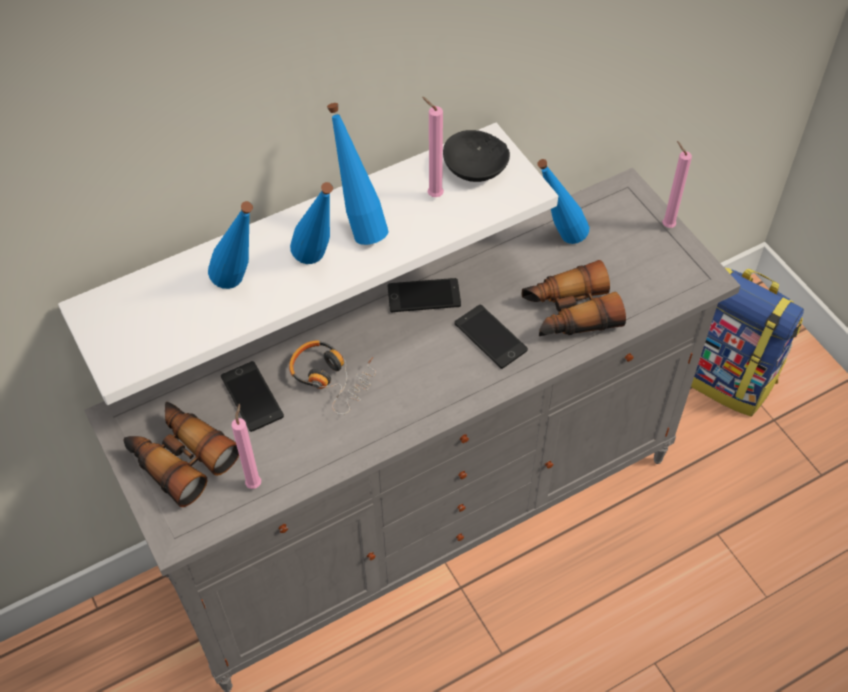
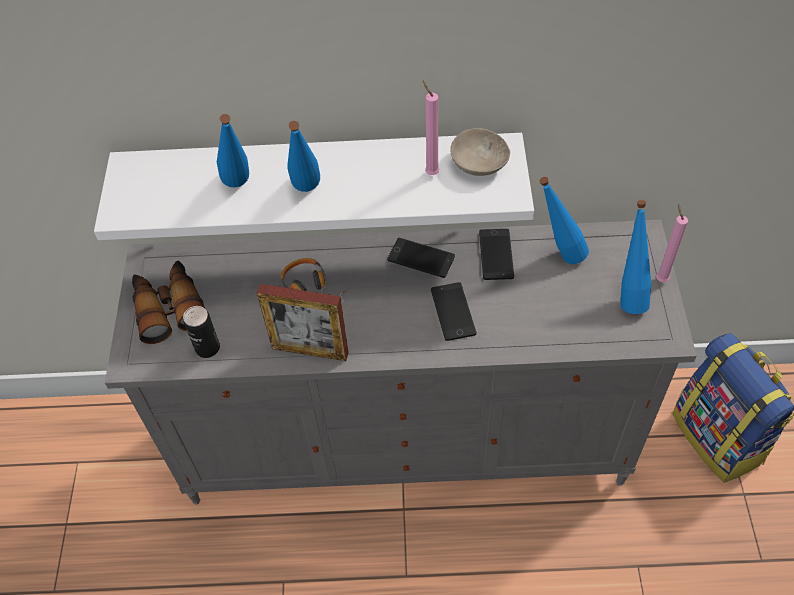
camera: 30 degrees right, 0 degrees up
(252, 396) = (246, 283): phone -> phone (496, 254)
(254, 482) = (207, 348): pink candle -> can
(359, 226) = (357, 176): blue bottle -> blue bottle (628, 295)
(369, 437) = (310, 350): none -> picture frame
(473, 169) = (477, 163): black bowl -> beige bowl
(569, 313) = (529, 318): binoculars -> none

